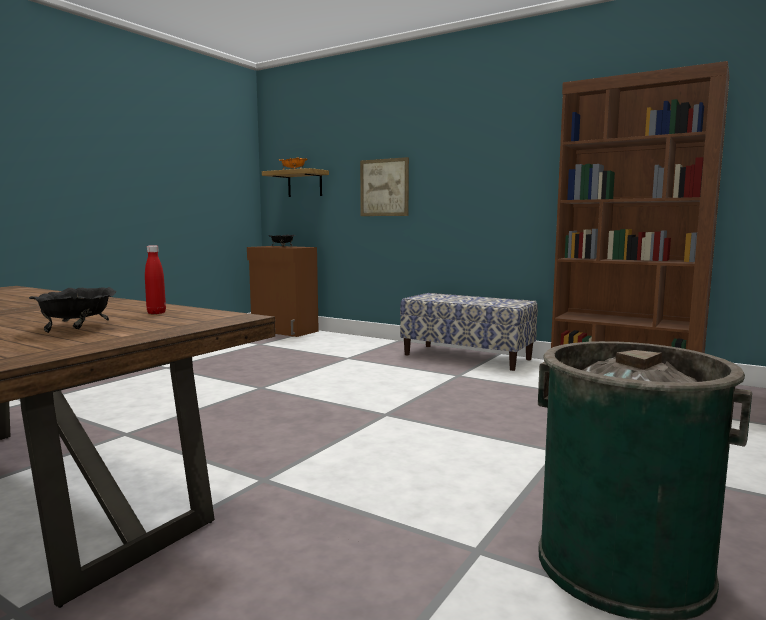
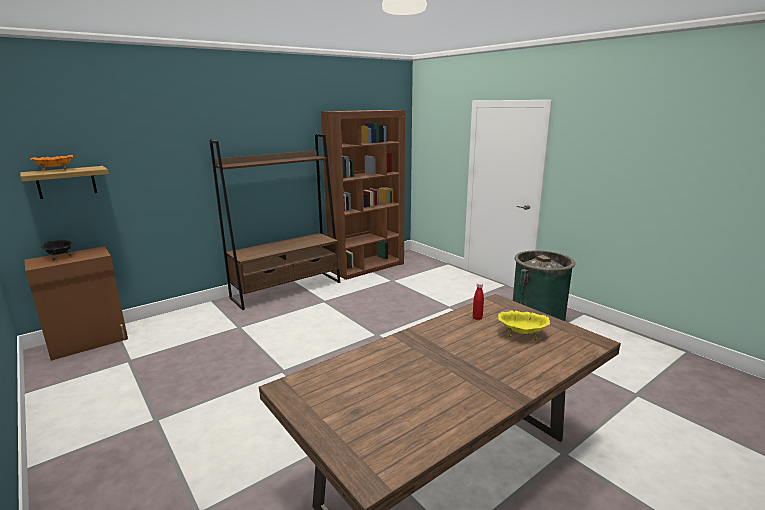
camera: 70 degrees left, 10 degrees up
(77, 327) = (522, 334): black bowl -> yellow bowl
(384, 187) = (178, 178): picture -> none
(467, 357) = (287, 290): bench -> brown bookcase

